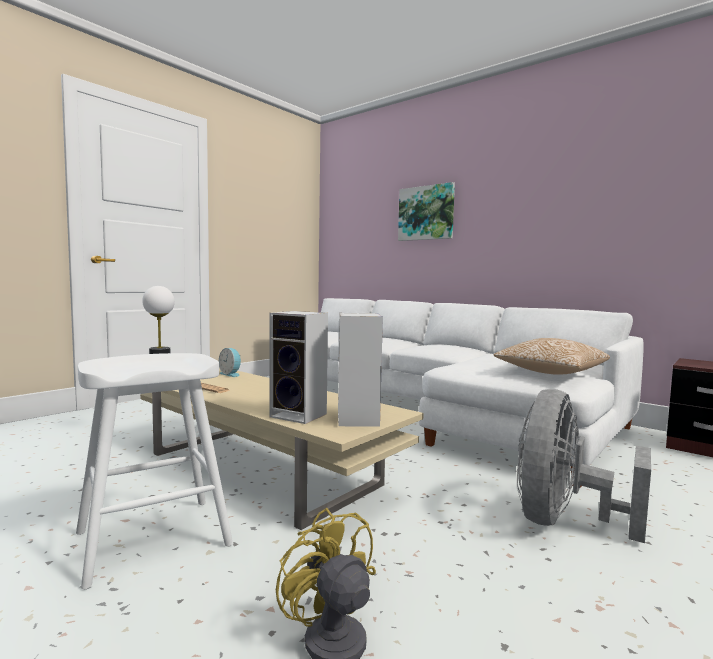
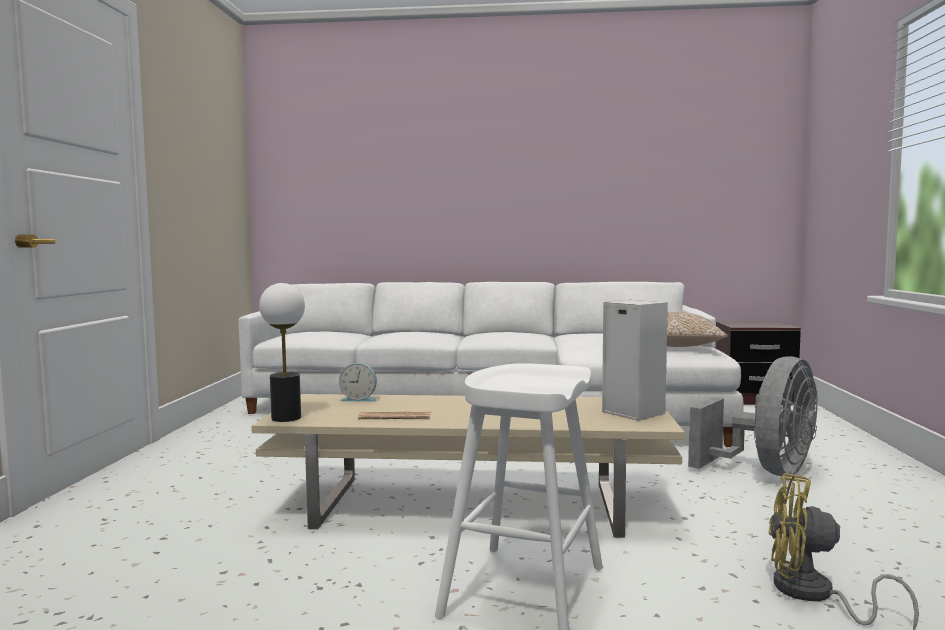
camera: 35 degrees left, 0 degrees up
(301, 415) = (581, 420): speaker -> none
(426, 213) = (433, 169): picture -> none
(564, 521) = (766, 471): grey fan -> grey fan turned 135 degrees counterclockwise

